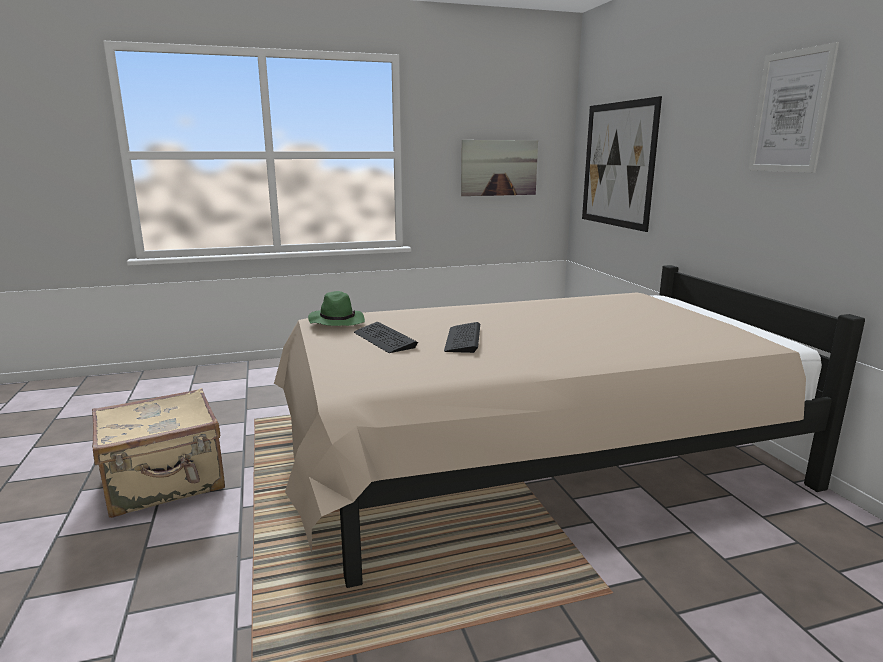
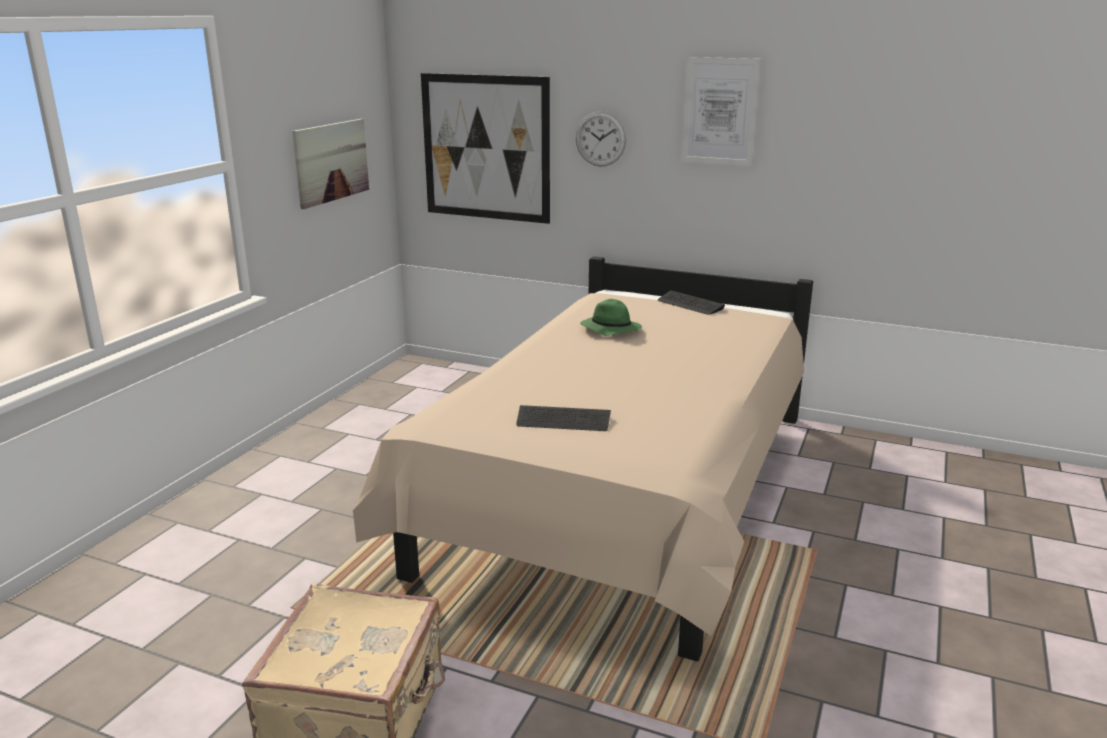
camera: 50 degrees left, 5 degrees up
(336, 322) = (464, 423): green hat -> green hat (610, 329)
(463, 339) = (616, 393): keyboard -> keyboard (690, 304)
(689, 151) = (600, 139): none -> wall clock

